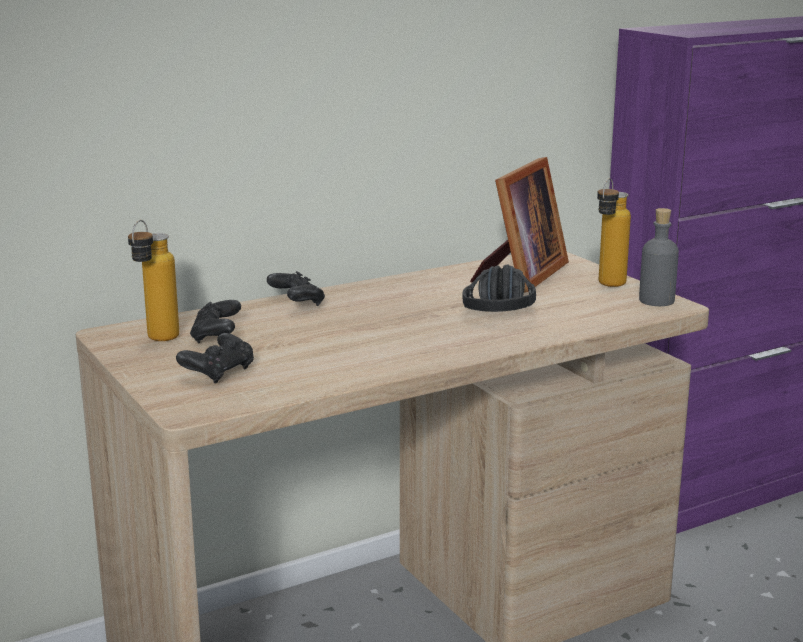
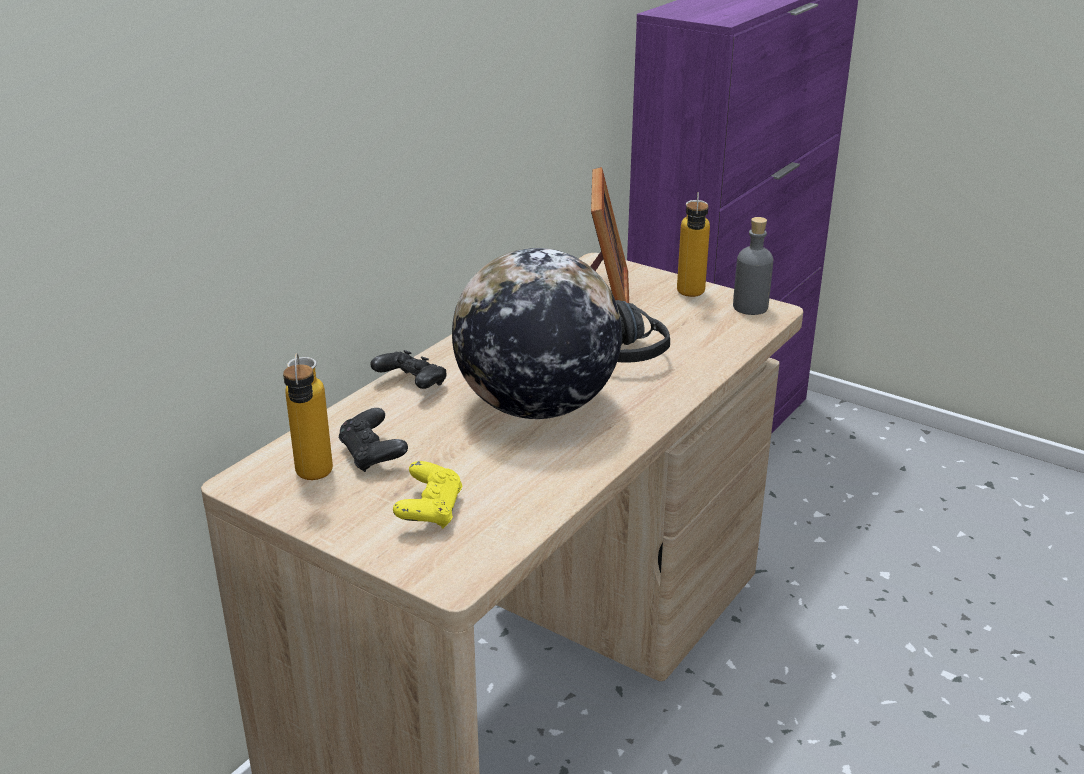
camera: 25 degrees left, 10 degrees up
(219, 373) = (430, 511): black game controller -> yellow game controller
(379, 331) = (536, 407): none -> globe

